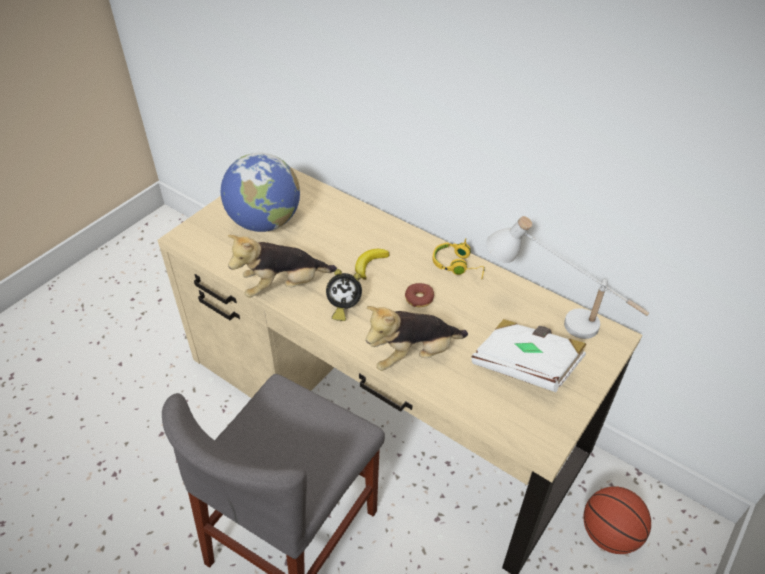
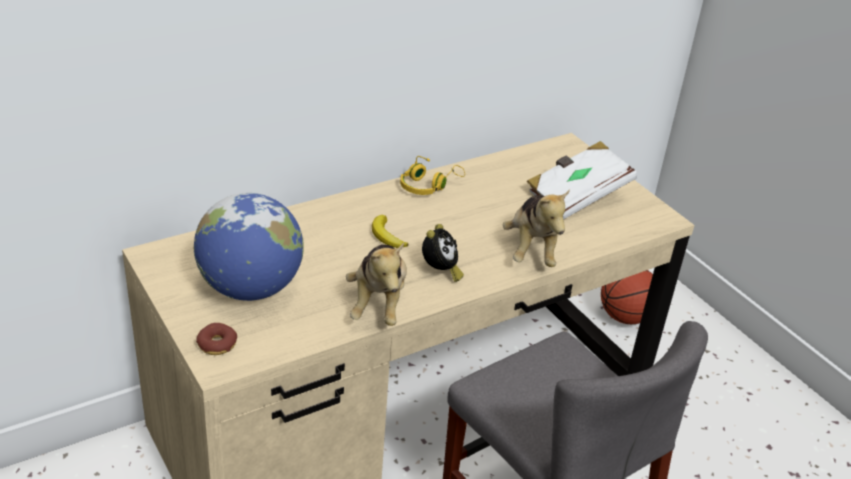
camera: 70 degrees left, 10 degrees down
(419, 299) = (459, 222): donut -> donut (217, 344)
(555, 318) = (530, 162): white table lamp -> none

